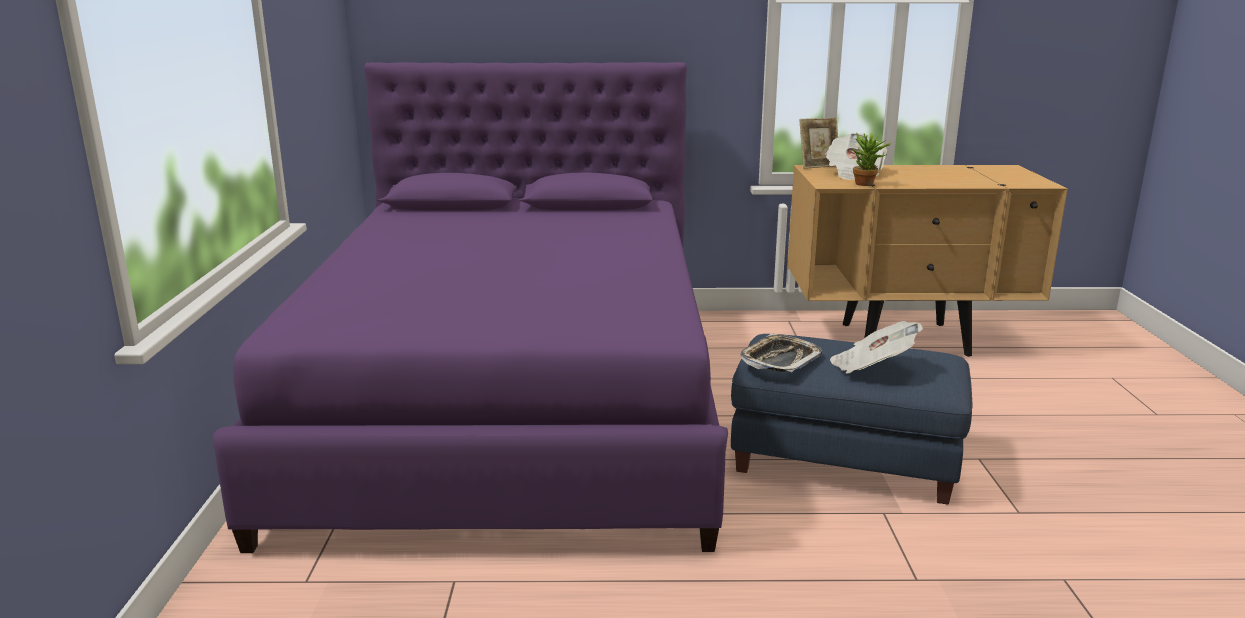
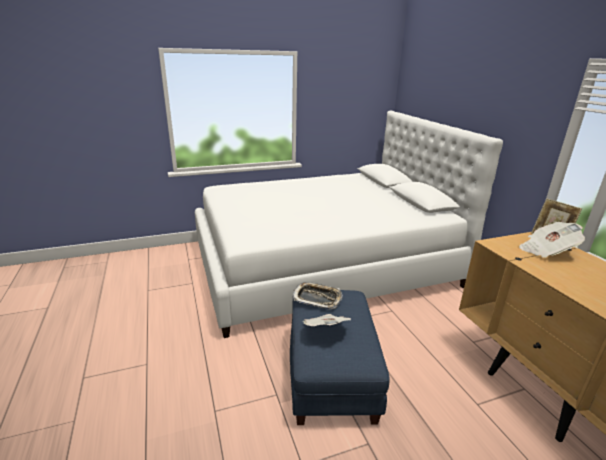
camera: 70 degrees right, 5 degrees up
(514, 402) = (323, 265): purple bed -> white bed
(867, 184) = (514, 257): potted plant -> none

